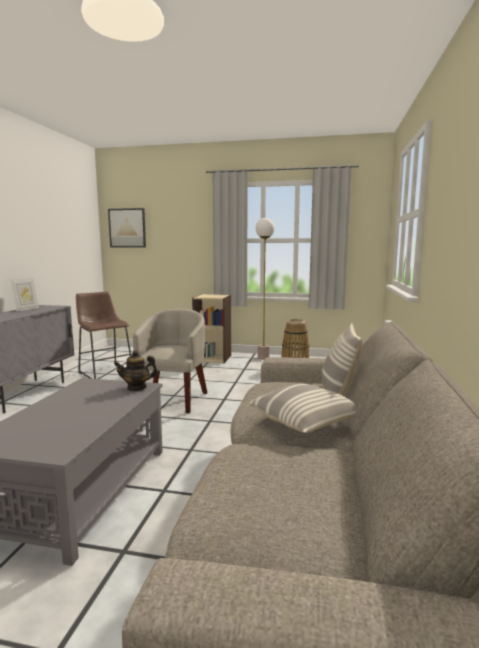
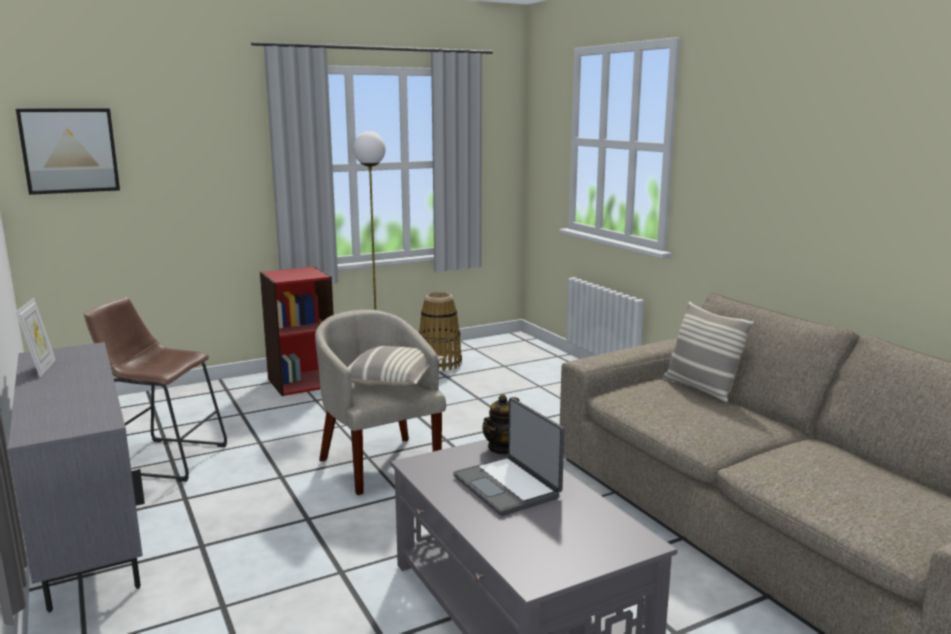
camera: 40 degrees left, 5 degrees up
(88, 403) = (508, 486): none -> laptop
(213, 358) = (302, 382): beige bookcase -> red bookcase
(306, 422) = (745, 425): pillow -> pillow (393, 381)

